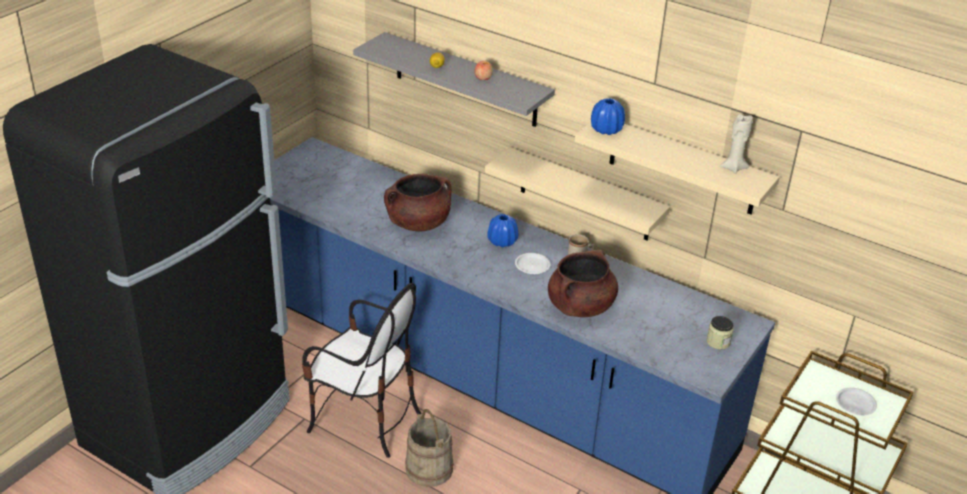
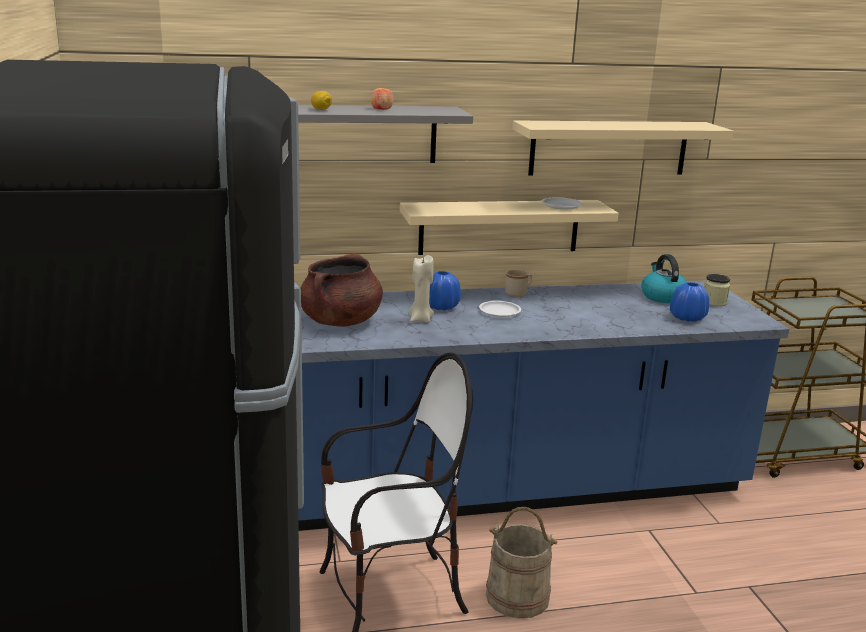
camera: 45 degrees left, 15 degrees down
(580, 307) = (591, 320): brown cooking pot -> none
(606, 130) = (543, 124): blue vase -> blue vase (687, 318)
(686, 315) = (662, 296): none -> kettle
(733, 168) = (673, 123): beige candle -> beige candle (420, 319)
(856, 404) = (826, 309): white plate -> white plate (562, 206)

